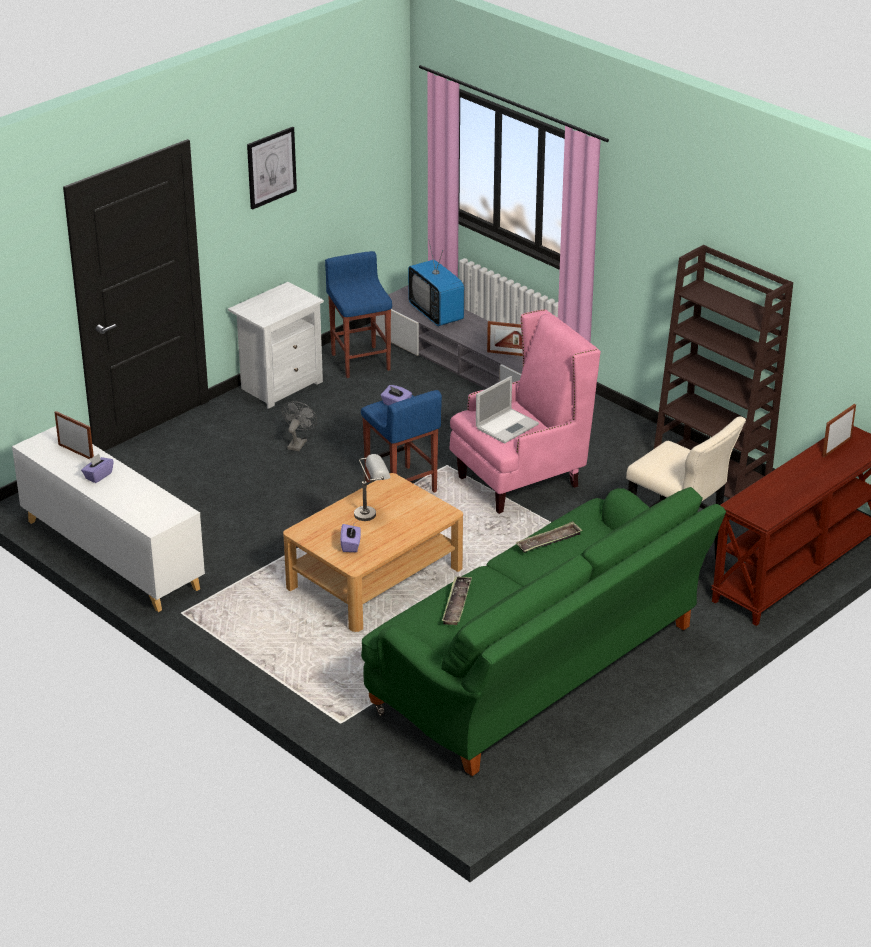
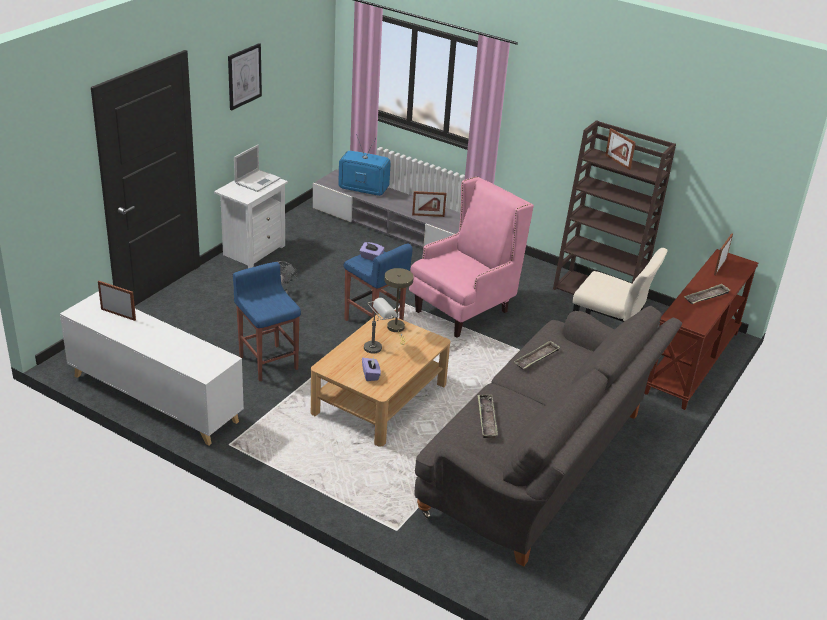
camera: 15 degrees left, 0 degrees up
(98, 476) = (143, 333): purple tissue box -> none
(360, 361) = (309, 228): blue stool -> blue stool (268, 362)
(403, 495) = (397, 329): none -> beige table lamp
(436, 314) = (363, 189): television -> television turned 150 degrees clockwise
(507, 425) = (460, 268): laptop -> laptop (258, 180)
(542, 671) = (542, 465): green sofa -> grey sofa
(724, 301) = (617, 162): none -> picture frame
(796, 483) = (706, 297): none -> tray

